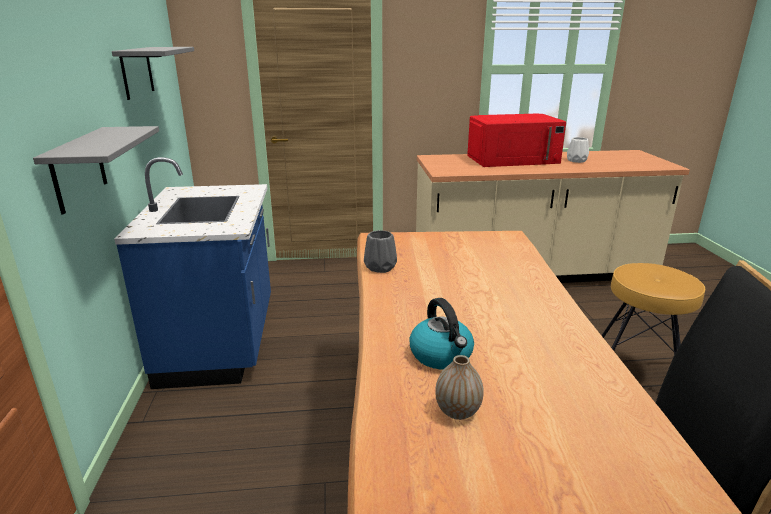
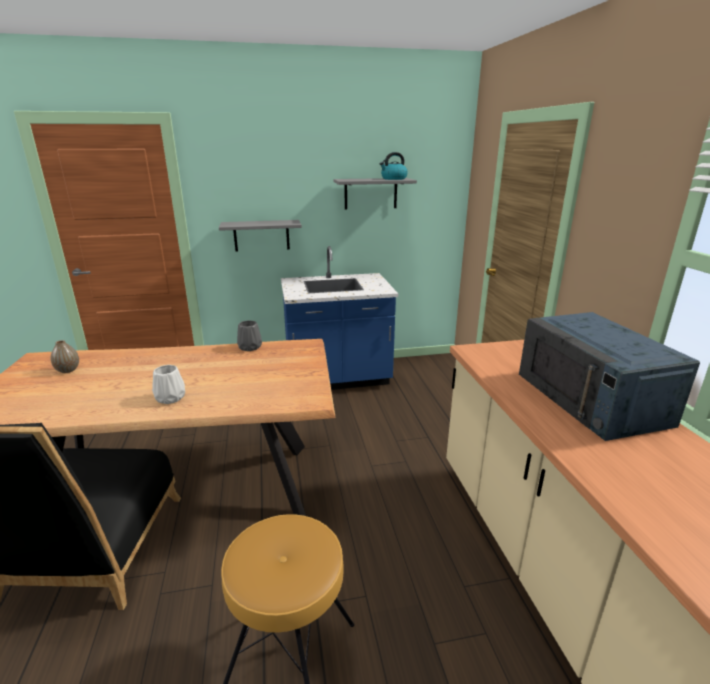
camera: 85 degrees right, 0 degrees up
(442, 355) = (120, 367): kettle -> kettle (393, 179)
(513, 159) = (591, 398): red microwave -> blue microwave
(576, 160) = (650, 462): white vase -> white vase (171, 397)

